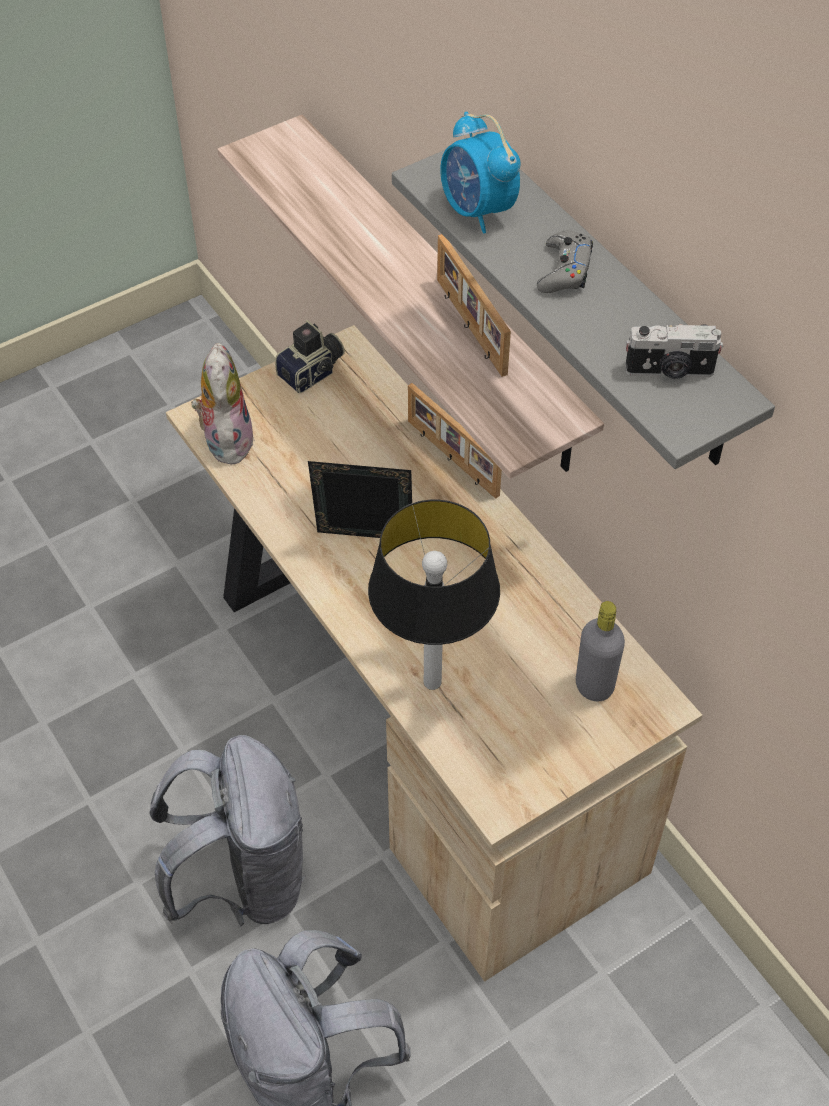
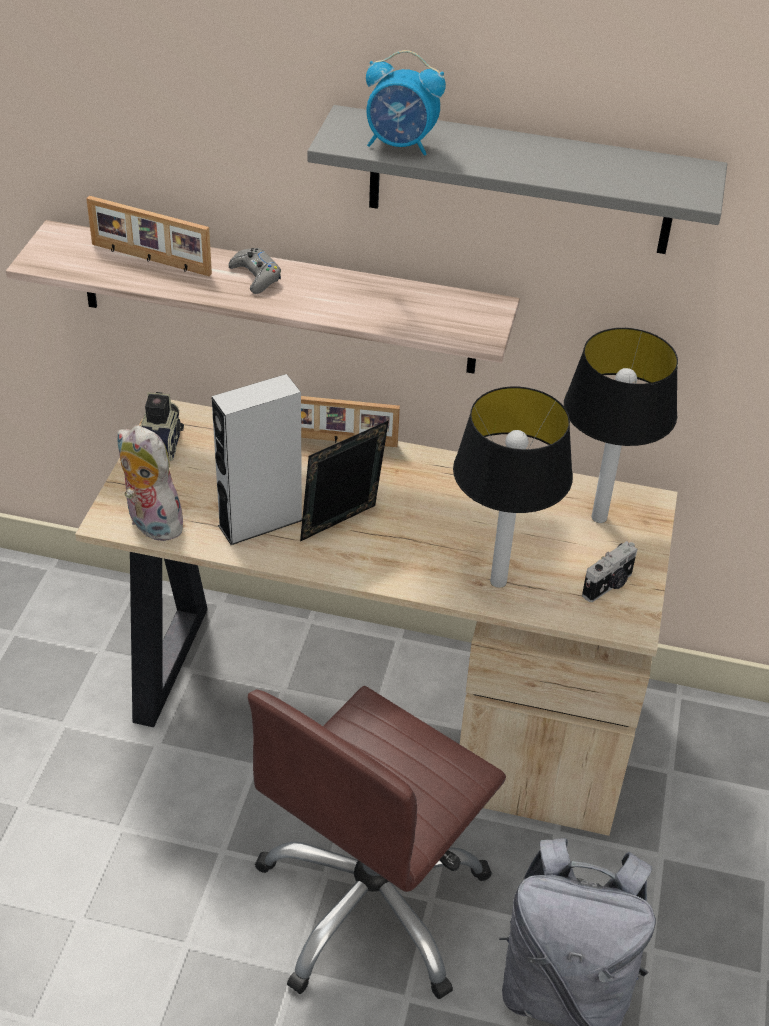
camera: 45 degrees left, 10 degrees down
(243, 878) = (372, 903): grey backpack -> brown office chair
(306, 494) = (260, 522): none -> grey speaker
(469, 327) = (358, 288): picture frame -> picture frame (150, 260)
(564, 270) = (506, 152): grey game controller -> grey game controller (256, 276)
(594, 685) = (598, 516): grey bottle -> table lamp
(669, 372) = (648, 173): camera -> camera (608, 586)

